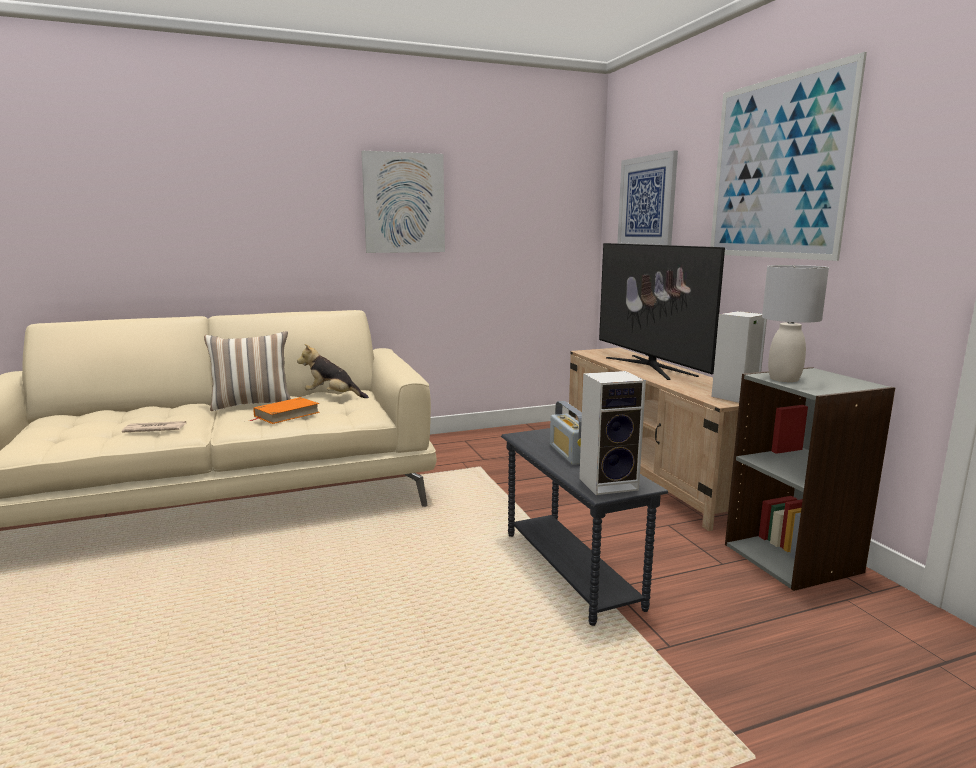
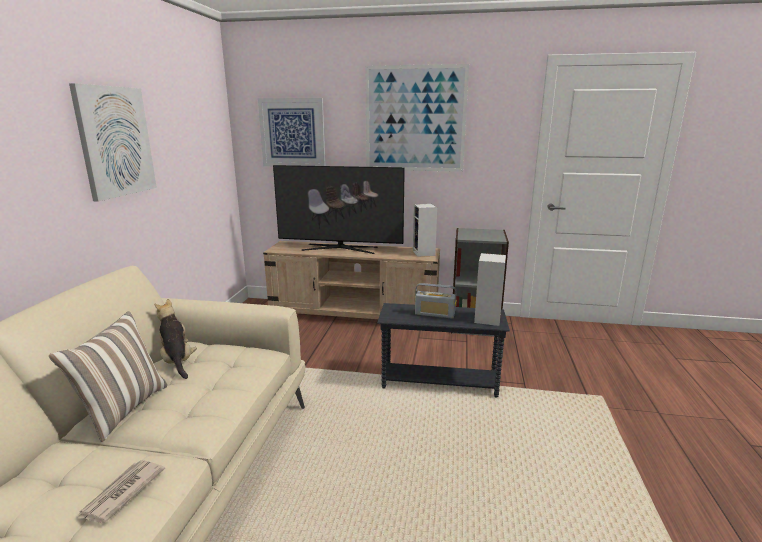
camera: 60 degrees left, 5 degrees up
(286, 414) = (204, 393): orange book -> none
(333, 396) = (177, 360): plush toy -> plush toy turned 105 degrees clockwise
(784, 379) = (474, 237): grey table lamp -> none

